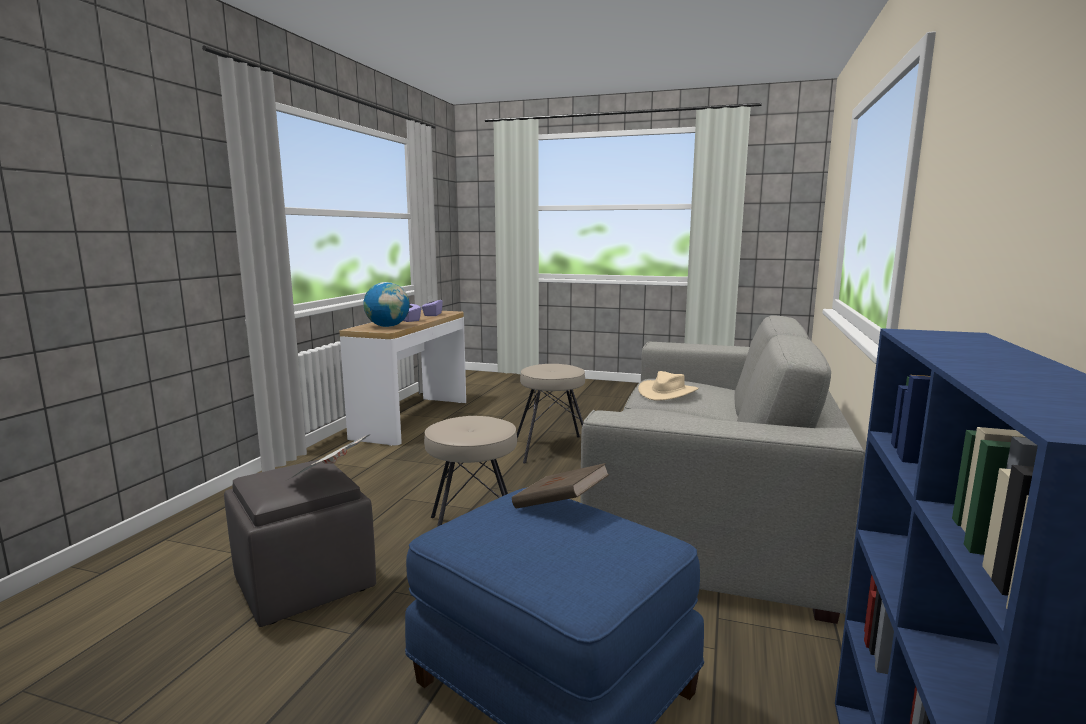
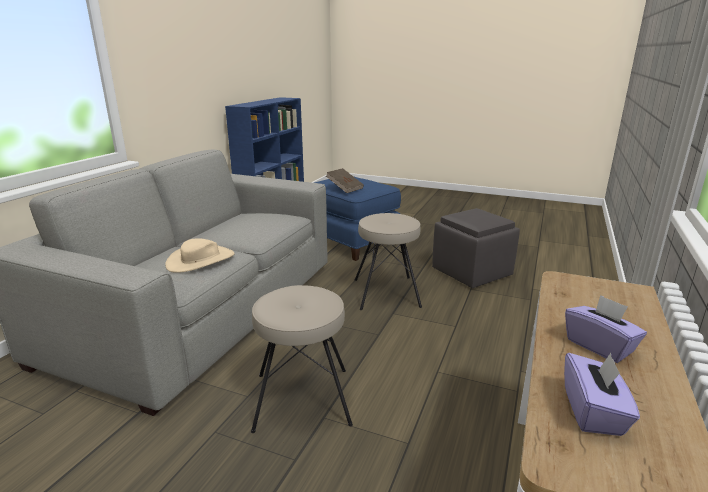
camera: 175 degrees left, 10 degrees up
(330, 478) = (457, 214): newspaper -> none
(388, 326) = (590, 301): globe -> none

